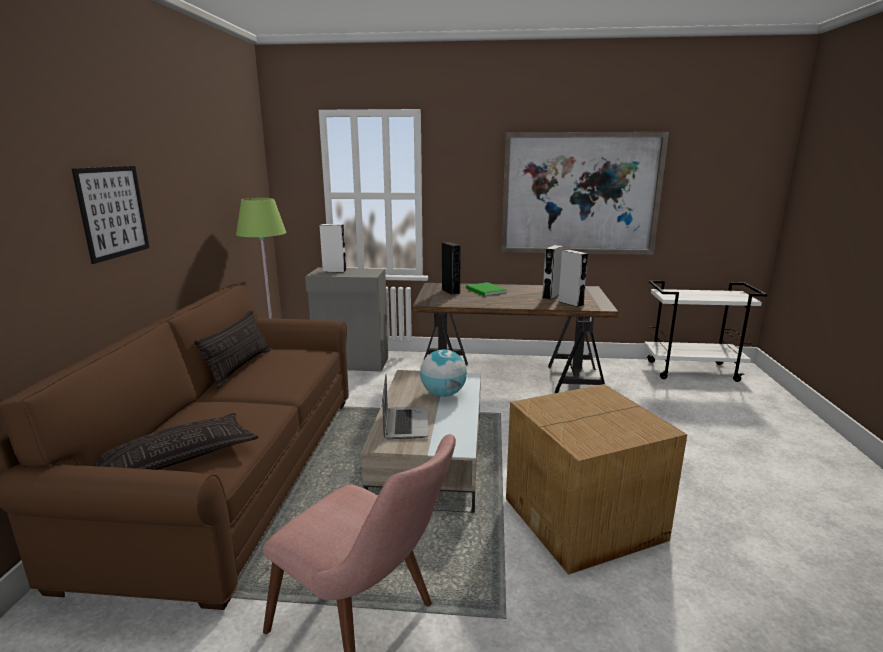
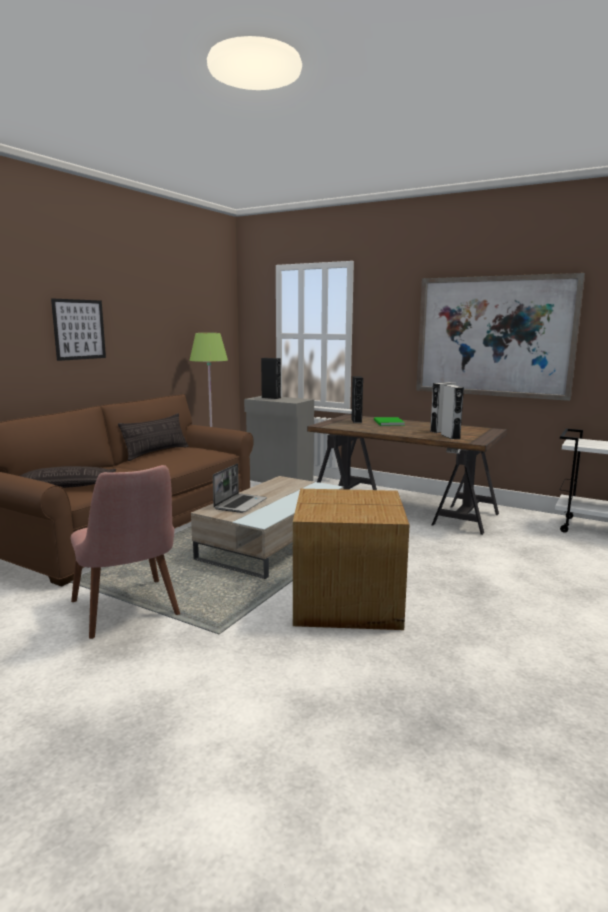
camera: 25 degrees right, 5 degrees down
(334, 271) = (271, 398): white speaker -> black speaker
(443, 394) = (293, 493): globe -> none

